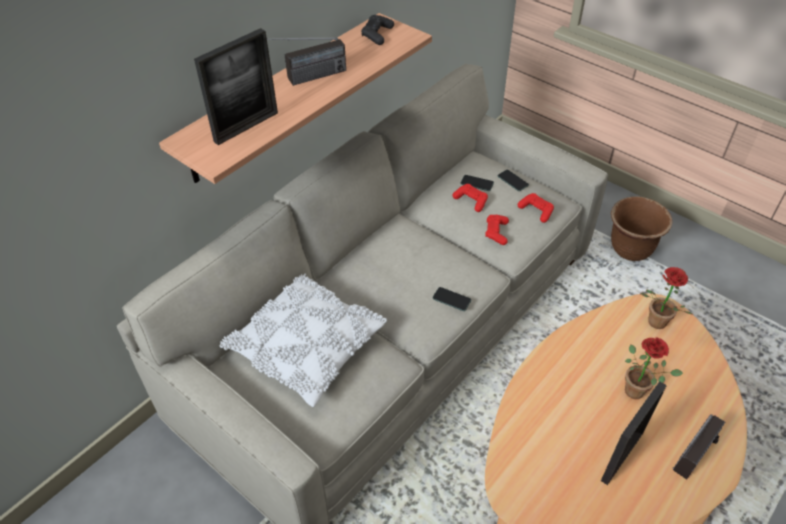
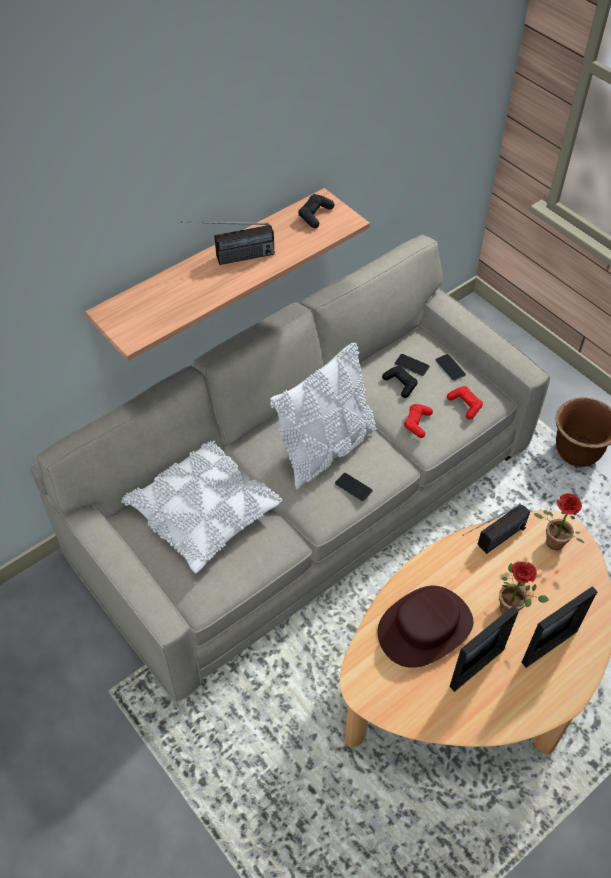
camera: 10 degrees right, 5 degrees up
(246, 127) = (166, 306): picture frame -> picture frame (549, 647)
(415, 268) = (326, 449): none -> white pillow
(471, 201) = (400, 384): red game controller -> black game controller
(559, 425) = (425, 628): none -> brown hat
(688, 466) = (537, 688): radio -> radio (491, 544)

